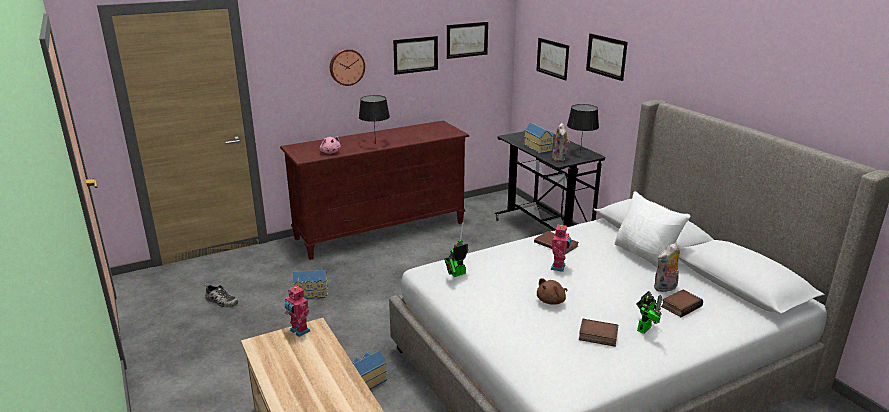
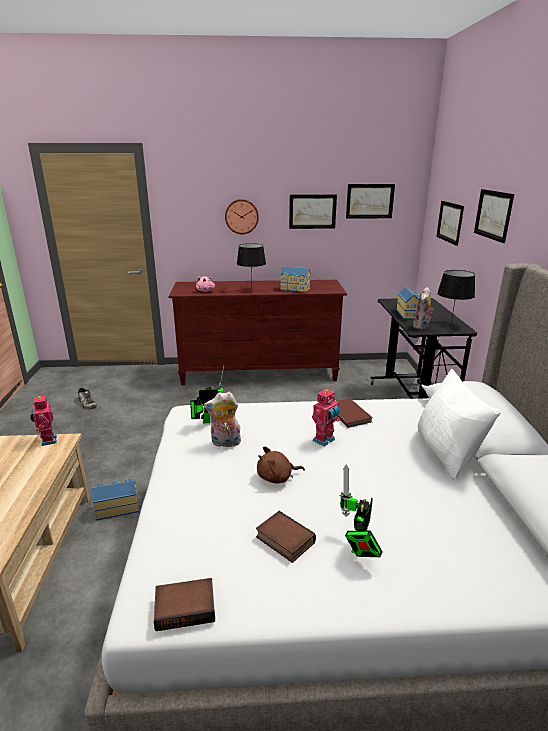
camera: 25 degrees right, 0 degrees up
(311, 294) = (155, 413): toy house -> toy house (294, 289)
(645, 327) = (358, 549): toy robot -> toy robot turned 135 degrees clockwise
(665, 288) = (437, 502): plush toy -> plush toy (225, 443)
(680, 306) = (437, 533): book -> book (186, 607)

